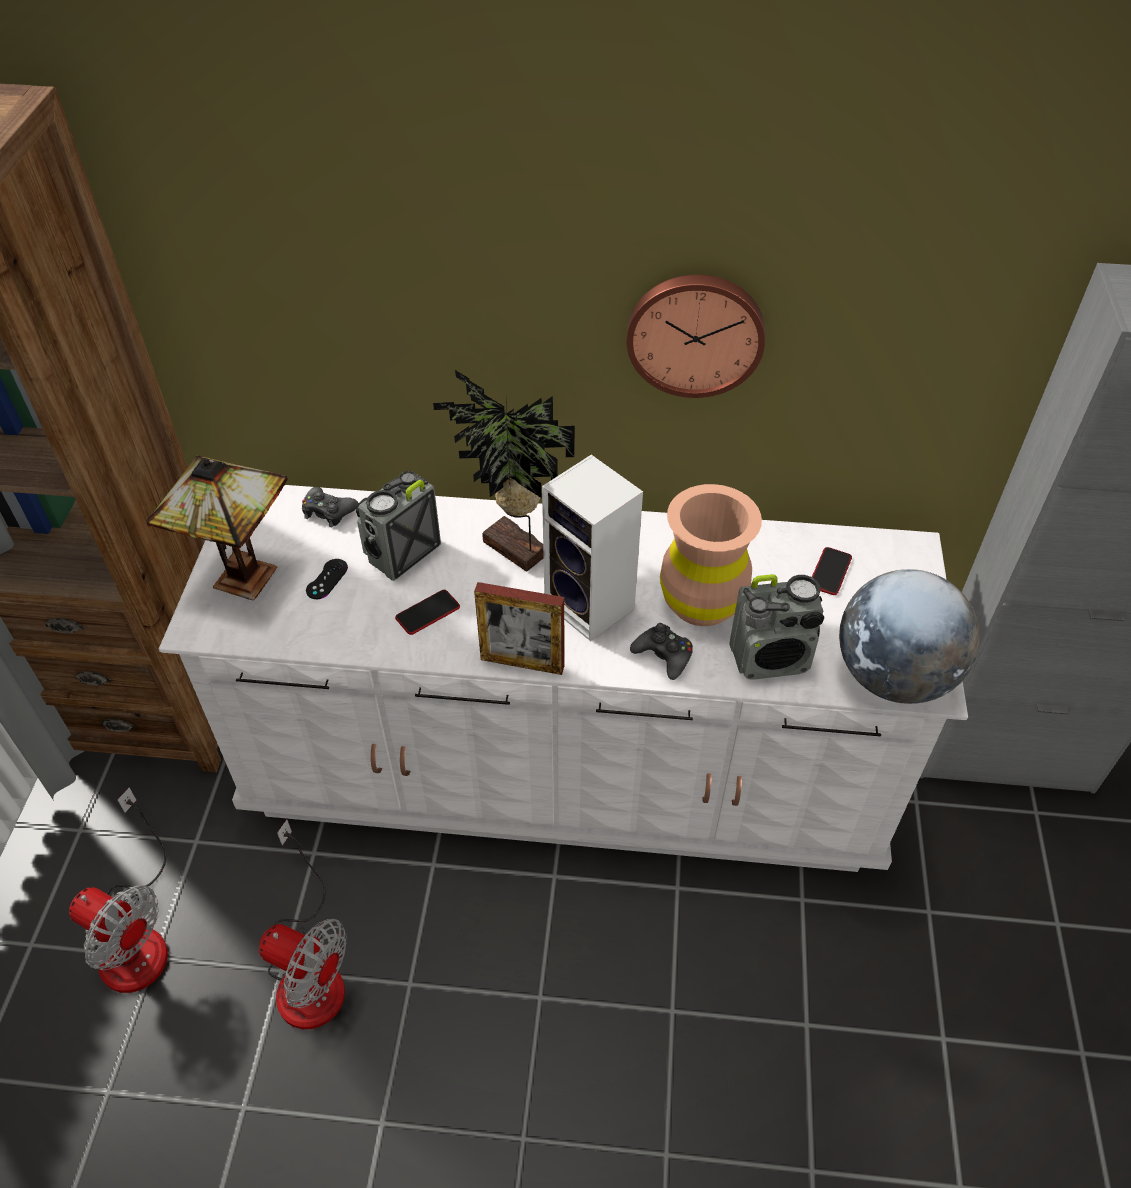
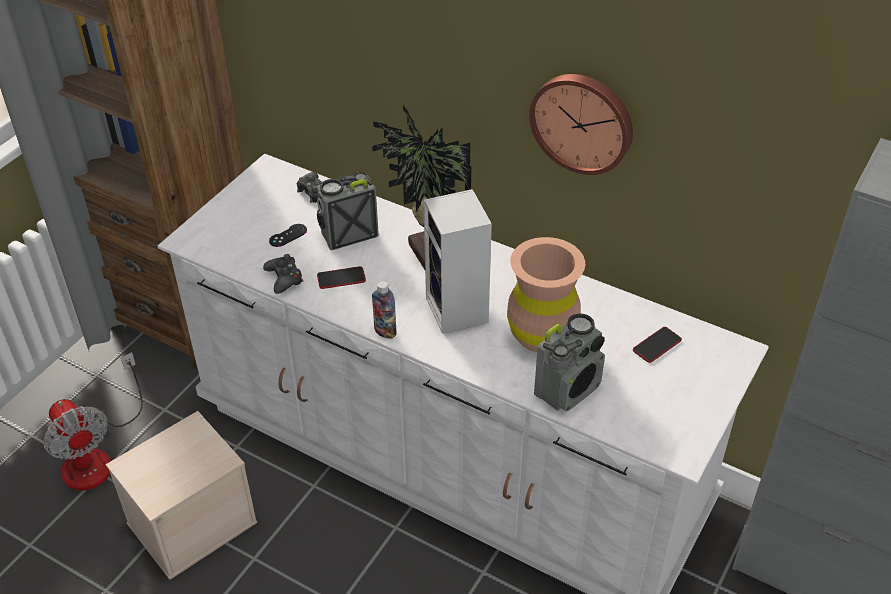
camera: 25 degrees right, 5 degrees down
(240, 579) = (232, 218): table lamp -> none
(309, 969) = (192, 521): fan -> beige storage box
(522, 663) = (385, 331): picture frame -> bottle
(663, 655) = (489, 360): black game controller -> black game controller (284, 278)
(771, 658) = (568, 389): radio -> radio turned 60 degrees counterclockwise
(893, 676) = (656, 433): globe -> none

